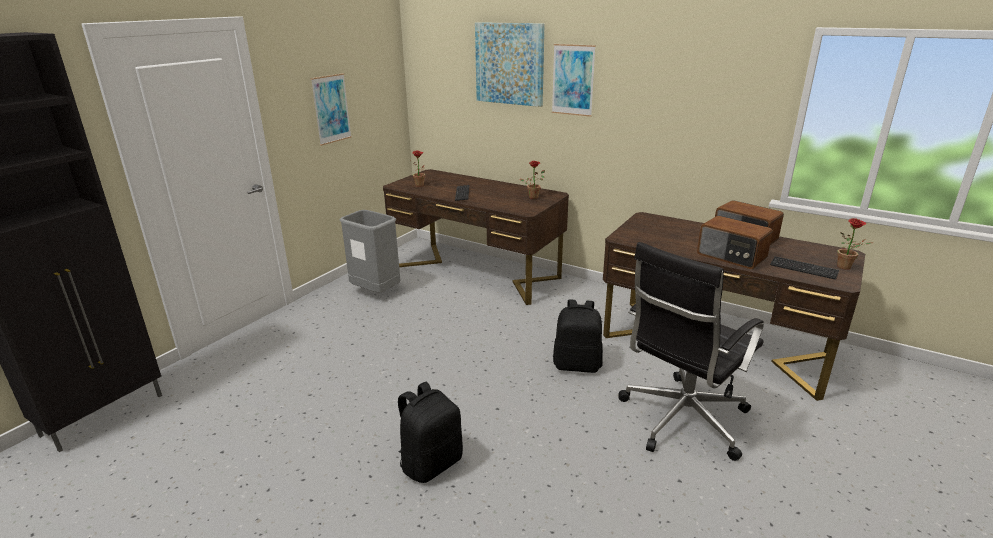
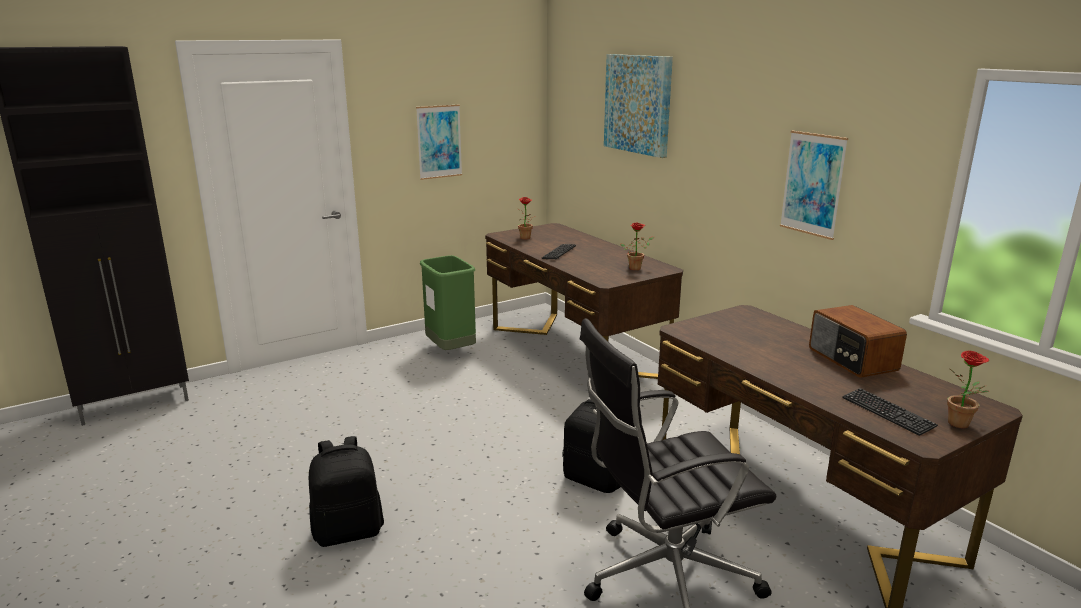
camera: 25 degrees right, 5 degrees down
(376, 292) = (451, 351): grey trash can -> green trash can
(573, 80) = (697, 127): picture -> picture (812, 184)
(731, 256) = (799, 377): radio -> none

